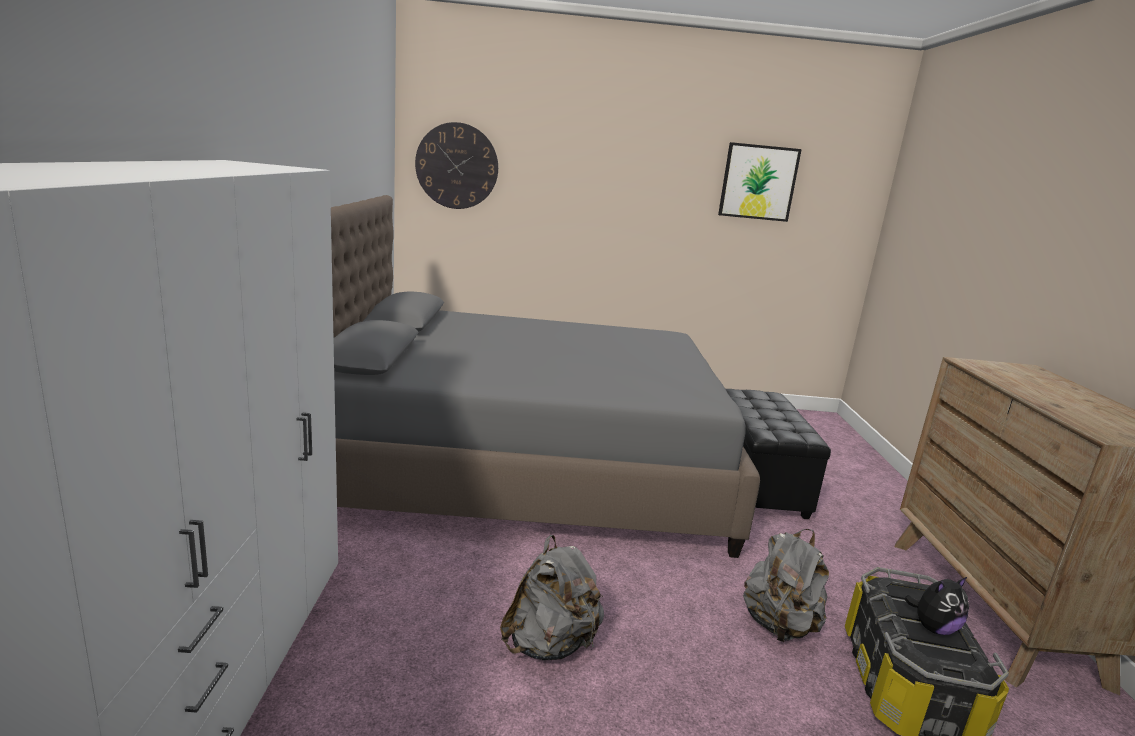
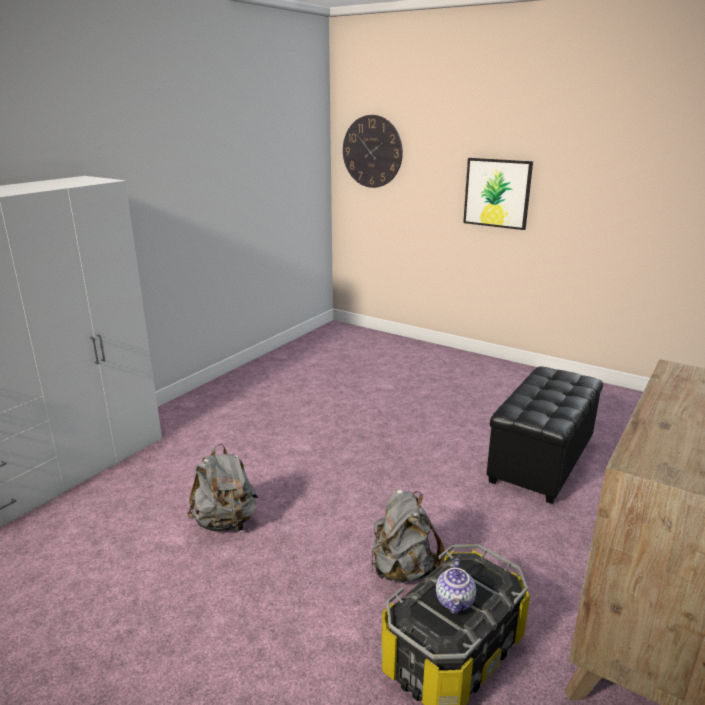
camera: 35 degrees right, 5 degrees up
(525, 463) = (352, 402): grey bed -> none
(758, 182) = (648, 154): picture -> picture (497, 193)
(933, 628) = (455, 602): plush toy -> teapot

